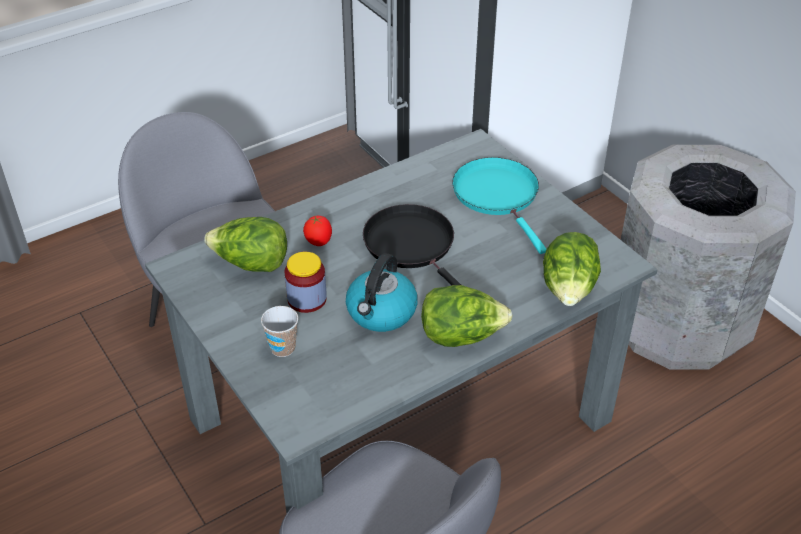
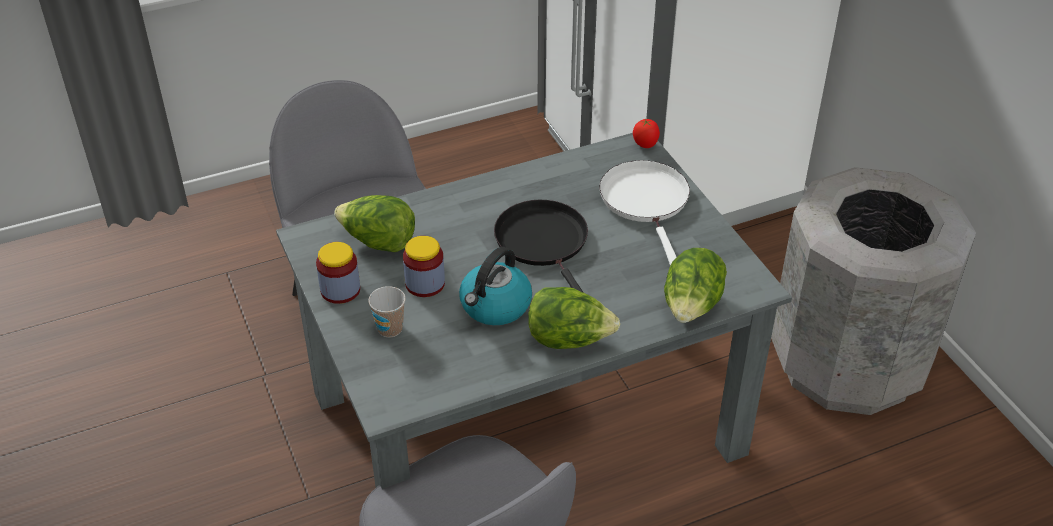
camera: 10 degrees right, 0 degrees up
(223, 315) = (340, 290): none -> jar
(319, 242) = (450, 229): tomato -> tomato (645, 145)
(498, 195) = (646, 201): turquoise frying pan -> white frying pan

